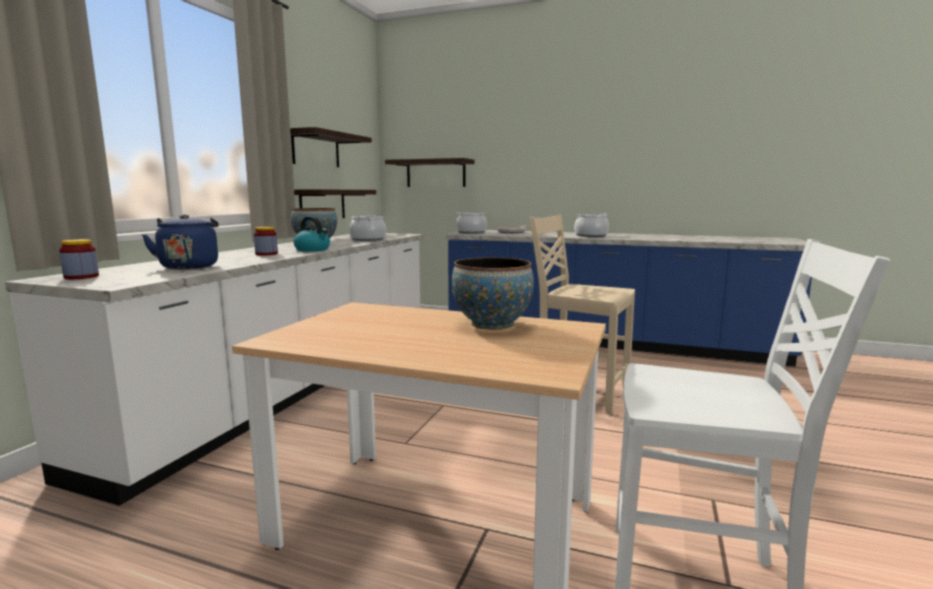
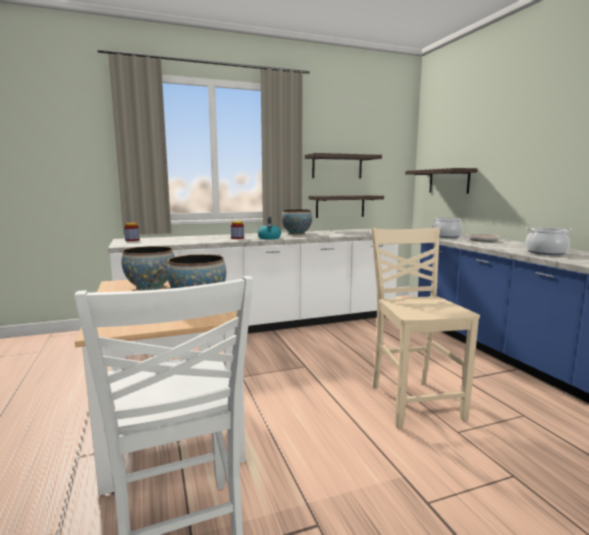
camera: 50 degrees right, 0 degrees up
(189, 266) = (178, 240): blue kettle -> none
(360, 330) = (150, 287): none -> bowl
(367, 239) = (337, 234): cooking pot -> none

